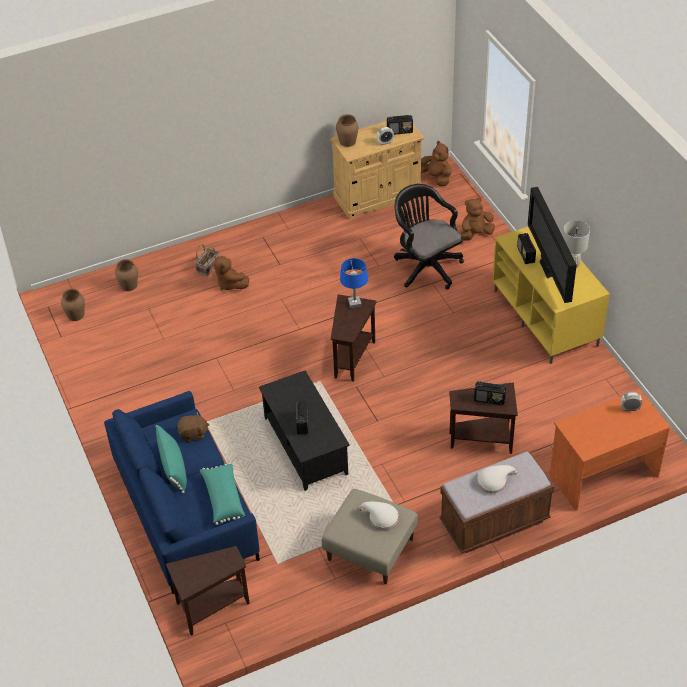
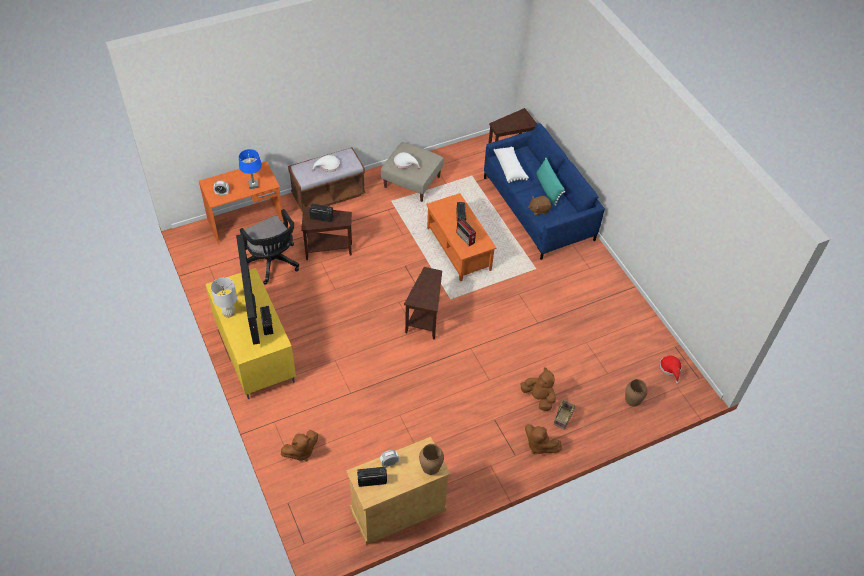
camera: 175 degrees right, 5 degrees up
(75, 315) = (670, 368): brown vase -> red hat
(223, 498) = (510, 168): turquoise pillow -> white pillow
(297, 396) = (465, 238): none -> radio
(304, 446) = (459, 249): black coffee table -> orange coffee table
(354, 303) = (422, 301): blue table lamp -> blue table lamp (253, 185)
(426, 266) = (354, 412): black office chair -> black office chair (273, 263)
(436, 177) = (332, 536): brown plush toy -> brown plush toy (539, 445)

